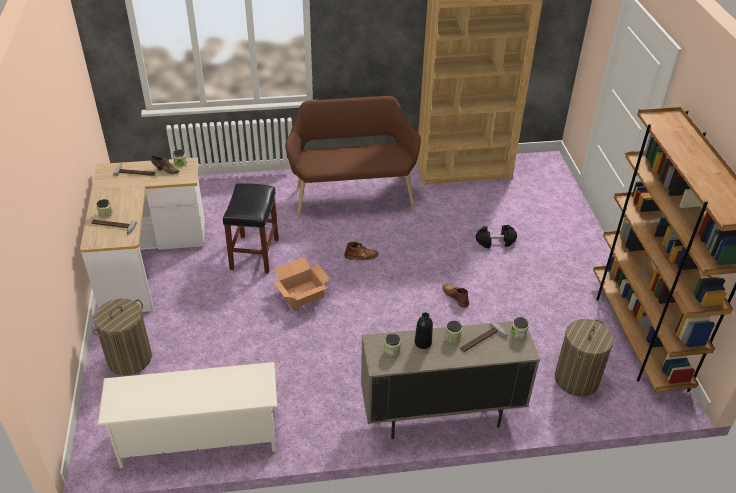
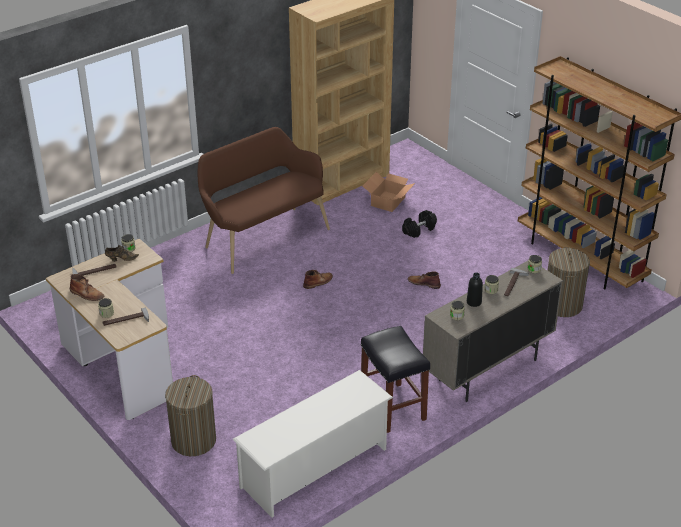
camera: 30 degrees left, 5 degrees down
(109, 190) = (87, 294): none -> brown boot
(255, 254) = (222, 317): black stool -> black stool (394, 408)
(301, 294) = (295, 331): cardboard box -> cardboard box (387, 201)

